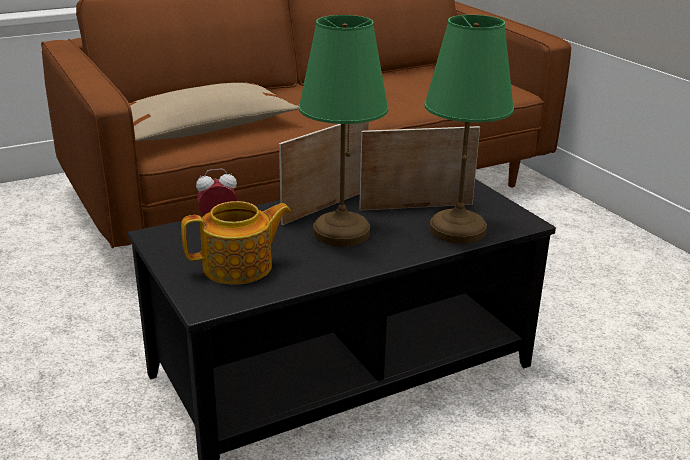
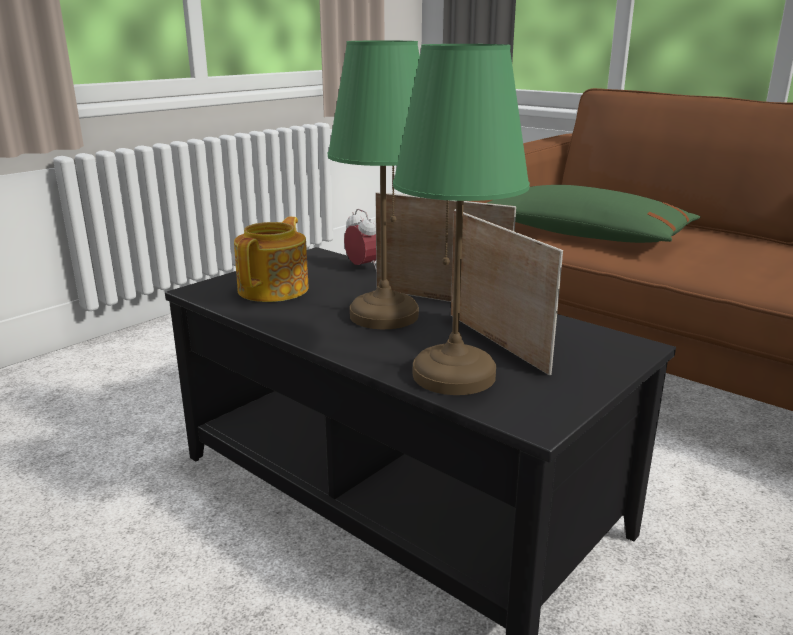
camera: 70 degrees right, 5 degrees down
(203, 130) = (583, 235): beige pillow -> green pillow
(239, 267) = (275, 289): teapot -> teapot turned 120 degrees counterclockwise

